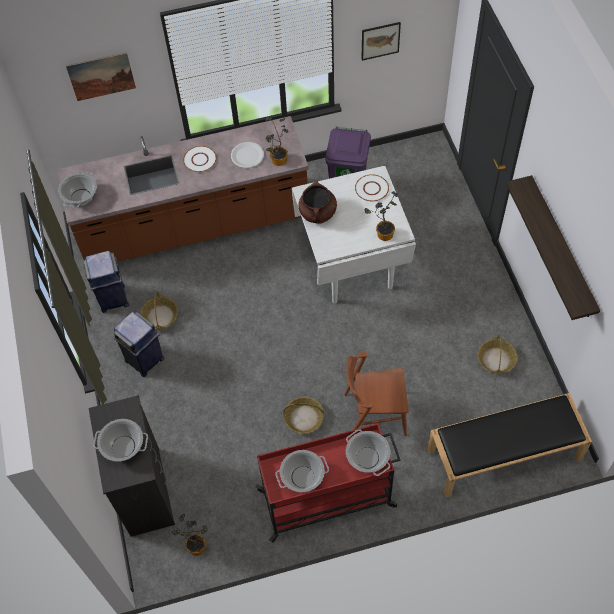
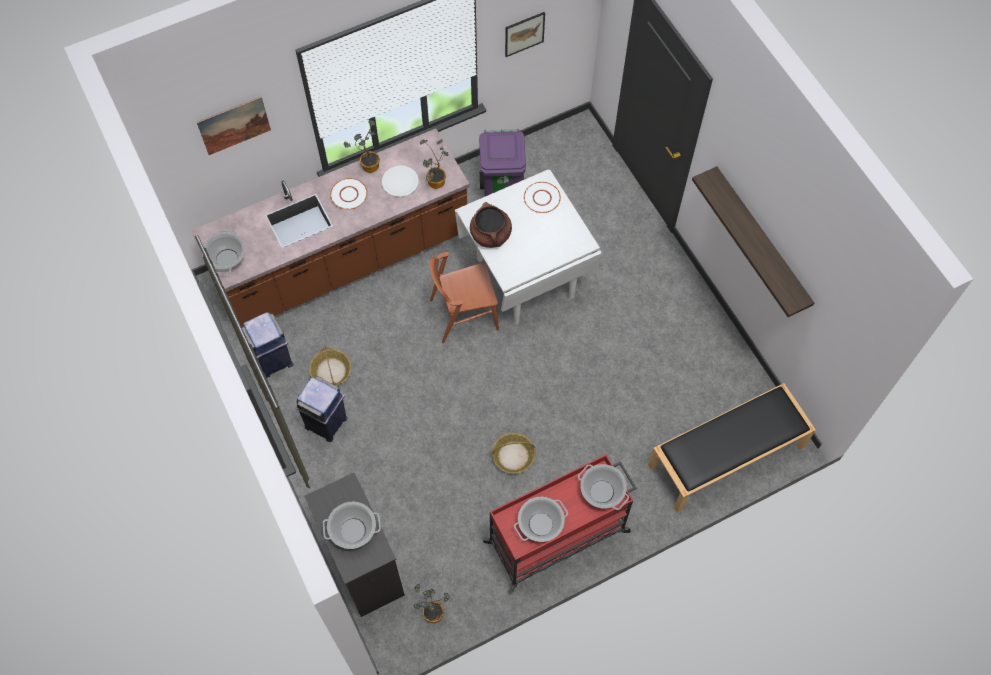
camera: 15 degrees left, 5 degrees up
(374, 414) = (585, 438): brown chair -> brown chair (463, 314)
(382, 234) = (565, 247): potted plant -> potted plant (368, 165)
(496, 360) = (698, 357): basket -> none

